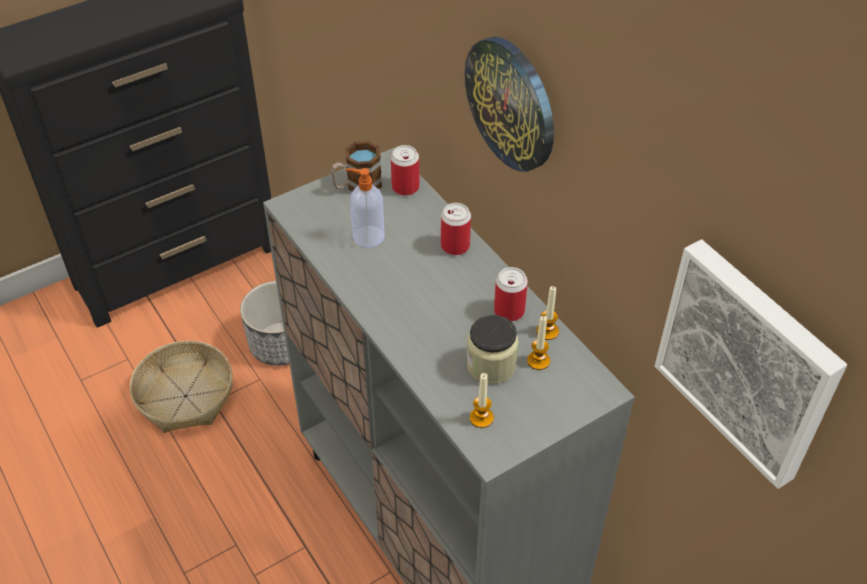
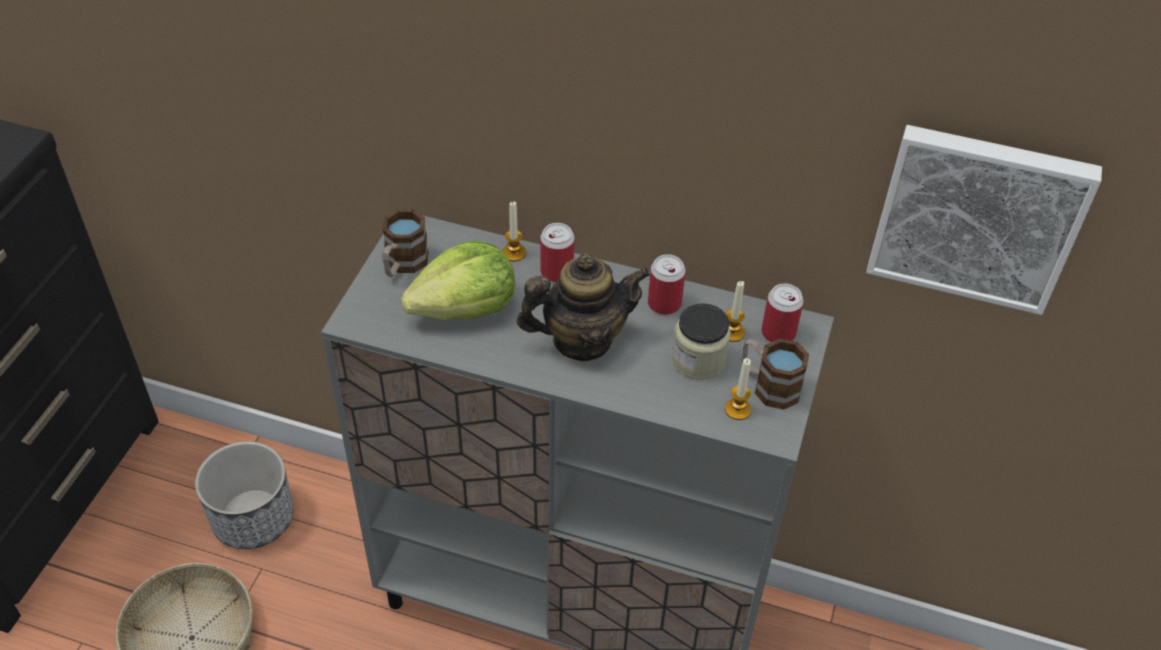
camera: 40 degrees left, 0 degrees up
(367, 237) = (465, 308): soap dispenser -> lettuce
(405, 187) = (452, 242): can -> can (778, 333)
(422, 302) = (582, 340): none -> teapot
(511, 103) = (602, 88): wall clock -> none
(524, 415) = (768, 385): none -> mug
(547, 331) = (713, 303): candle -> candle (514, 253)

